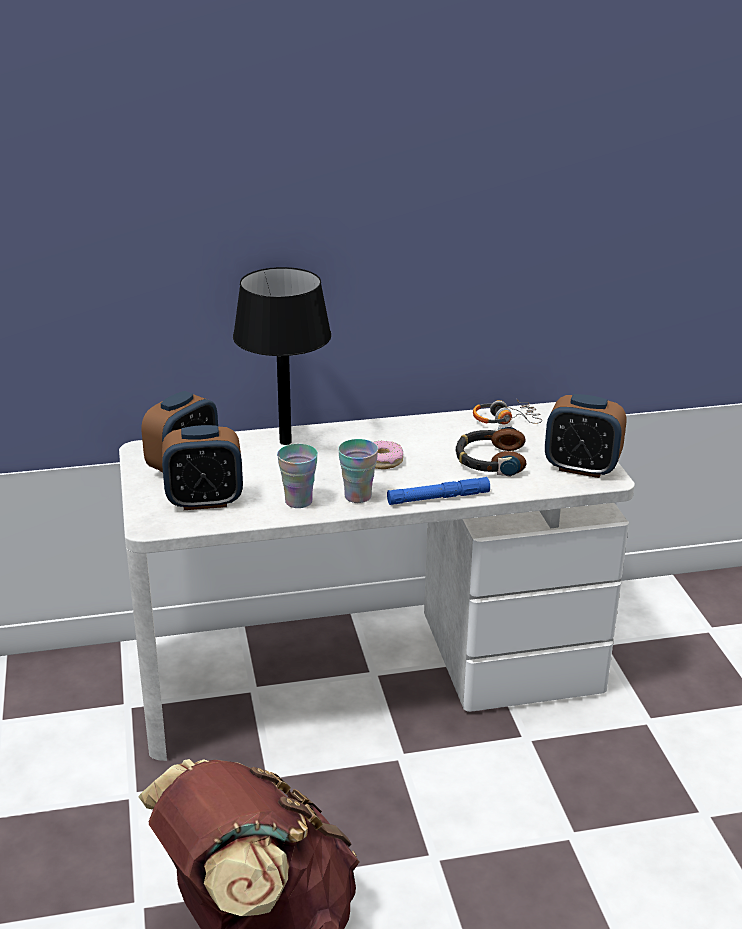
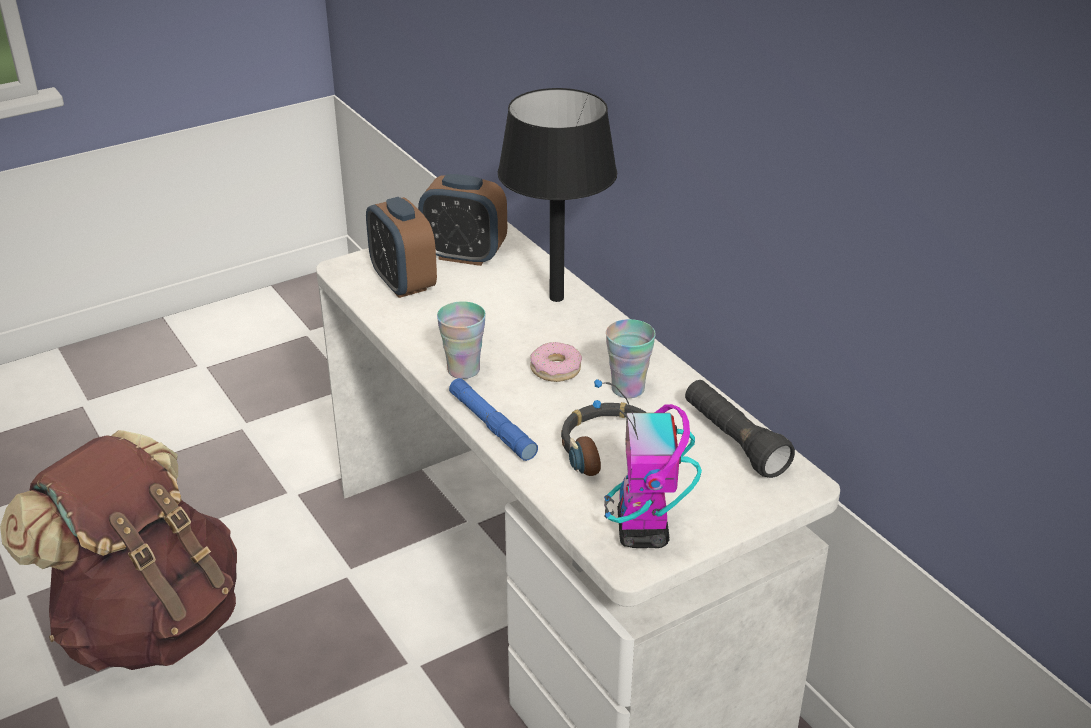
camera: 70 degrees right, 5 degrees up
(298, 501) = (432, 335): cup -> cup (628, 389)
(505, 420) = (733, 441): headphones -> black flashlight
(581, 468) = (643, 531): alarm clock -> toy robot

